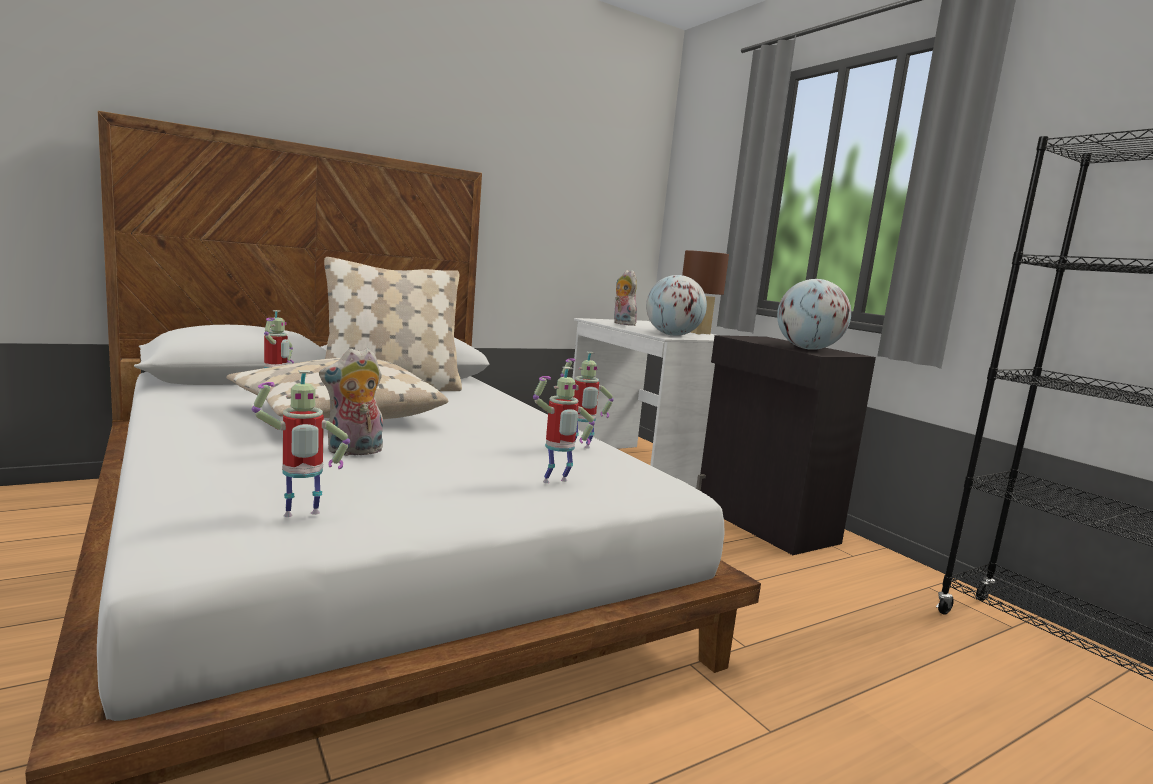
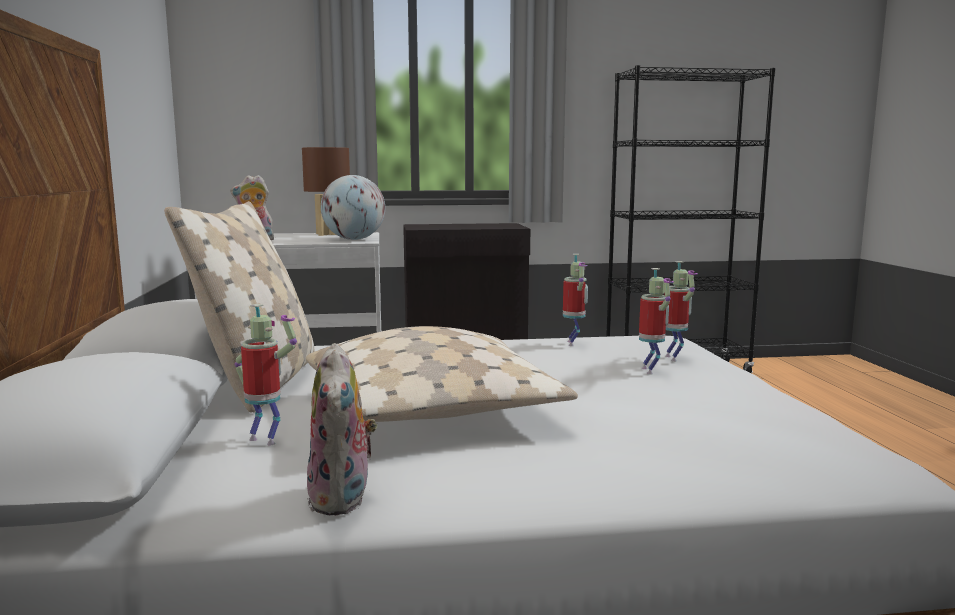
camera: 65 degrees left, 0 degrees up
(301, 516) = (795, 429): toy robot -> toy robot (651, 371)
(354, 452) = (601, 406): plush toy -> plush toy (343, 499)
(808, 349) = (488, 226): globe -> none

